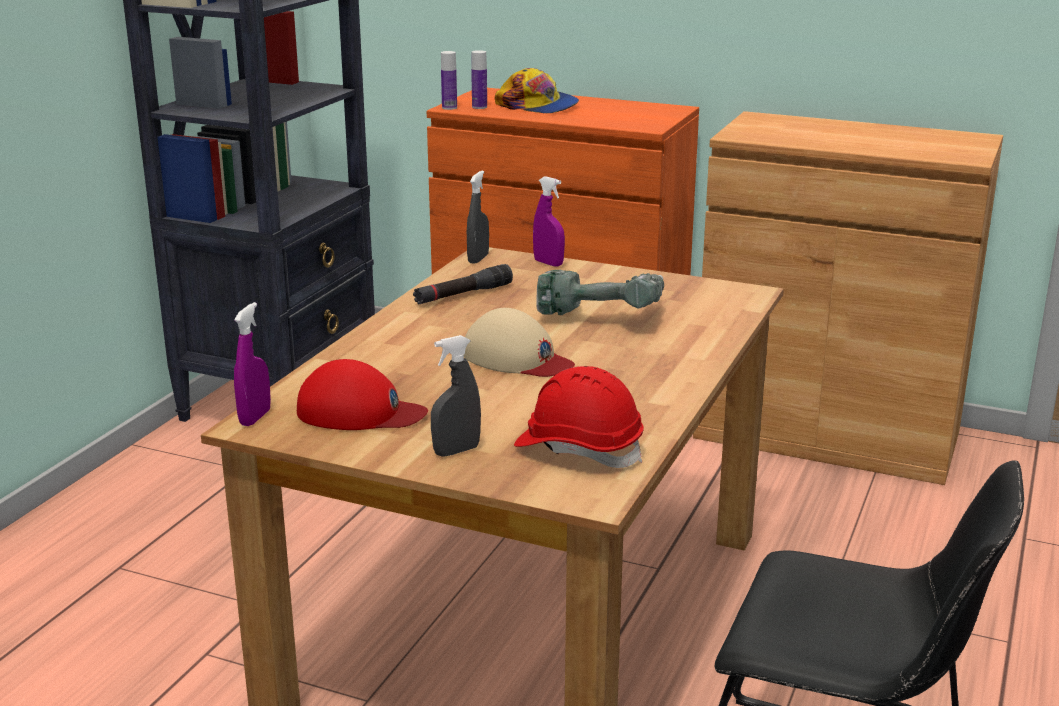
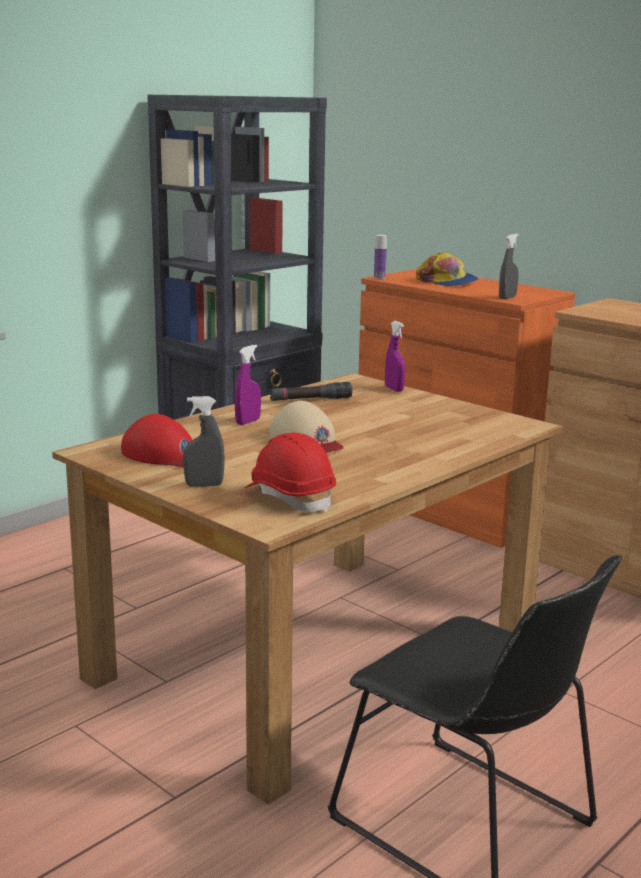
camera: 20 degrees right, 5 degrees down
(255, 418) = (95, 447): purple spray bottle -> purple spray bottle (248, 422)
(478, 259) = (345, 381): grey spray bottle -> grey spray bottle (507, 297)
(479, 107) = (402, 279): bottle -> none
(602, 315) = (398, 424): power drill -> none

